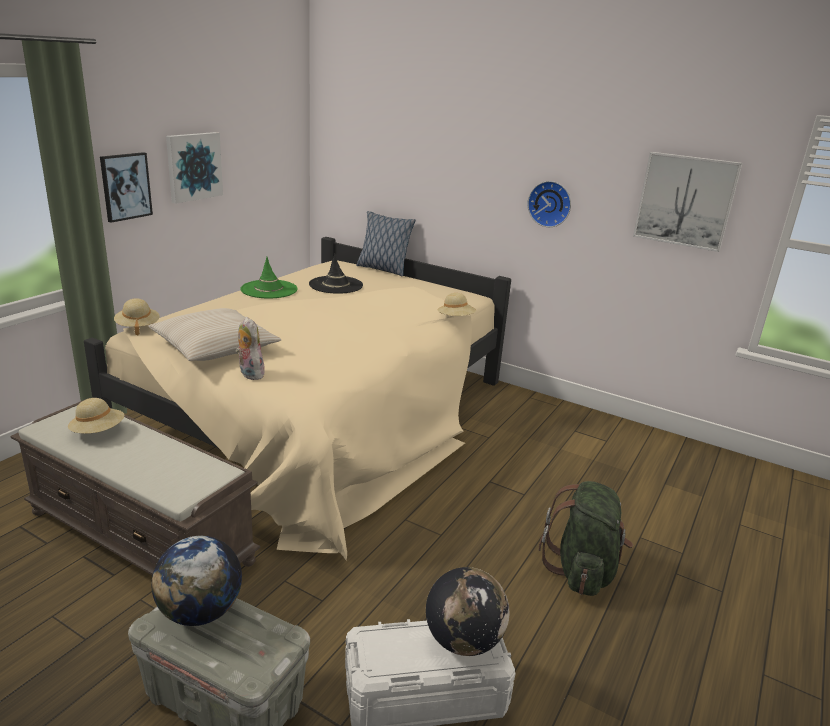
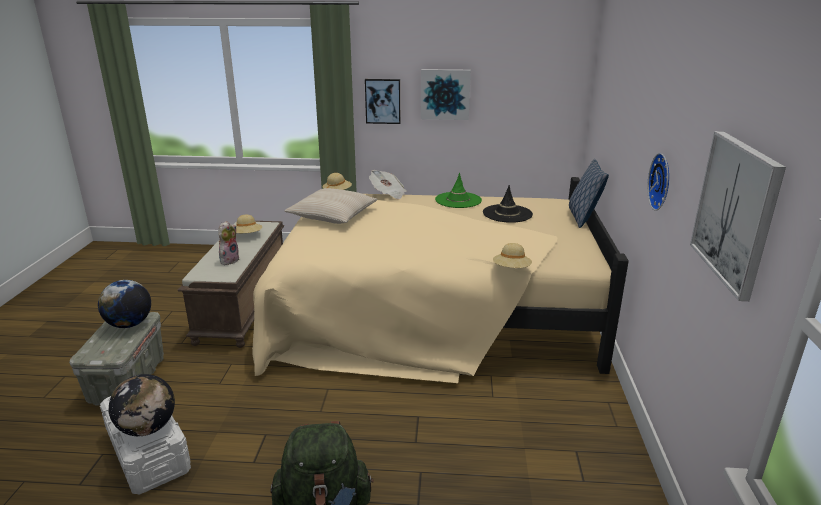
camera: 65 degrees right, 0 degrees up
(190, 309) = (388, 194): none -> newspaper
(249, 374) = (305, 233): plush toy -> plush toy (229, 260)

